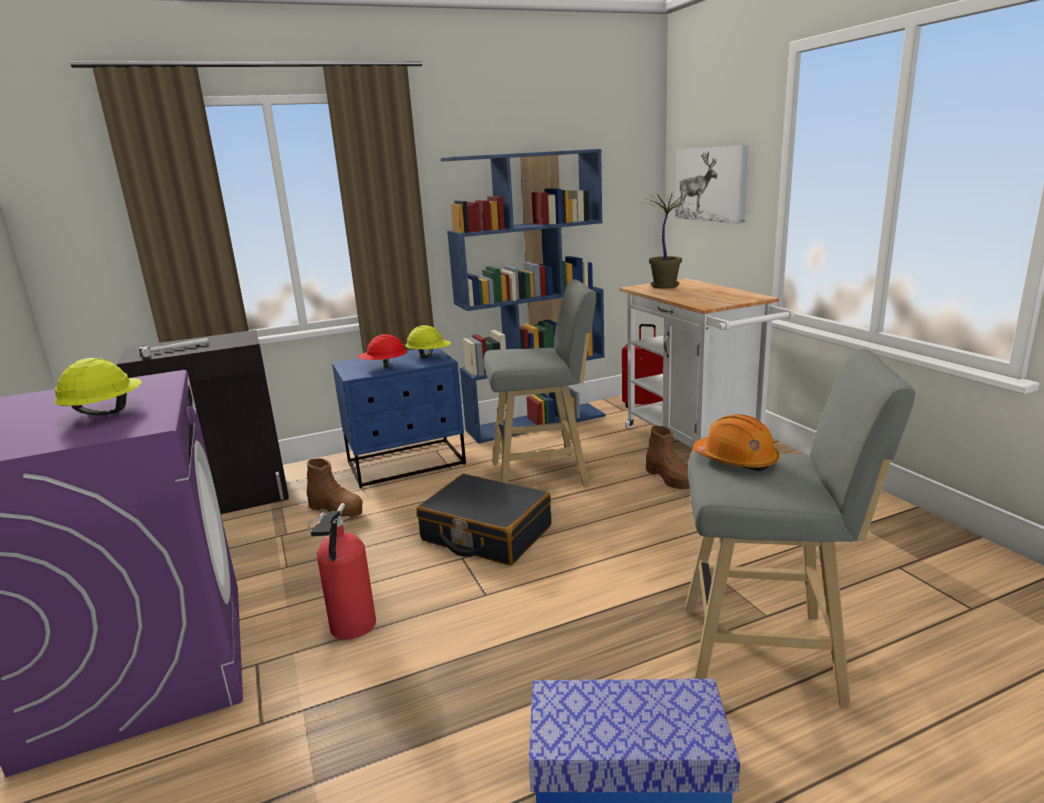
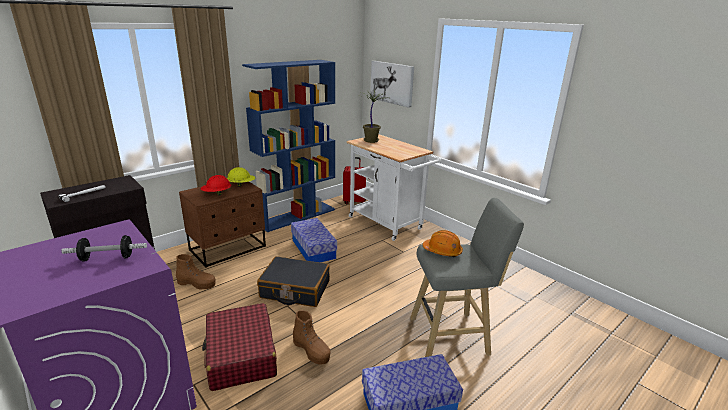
camera: 20 degrees left, 5 degrees up
(104, 412) = (107, 258): yellow hard hat -> dumbbell
(351, 628) = (241, 355): fire extinguisher -> red suitcase
(407, 463) = (228, 249): blue nightstand -> brown nightstand
(544, 473) = (313, 249): grey stool -> storage box
(670, 478) = (381, 247): brown boot -> brown boot (311, 350)

